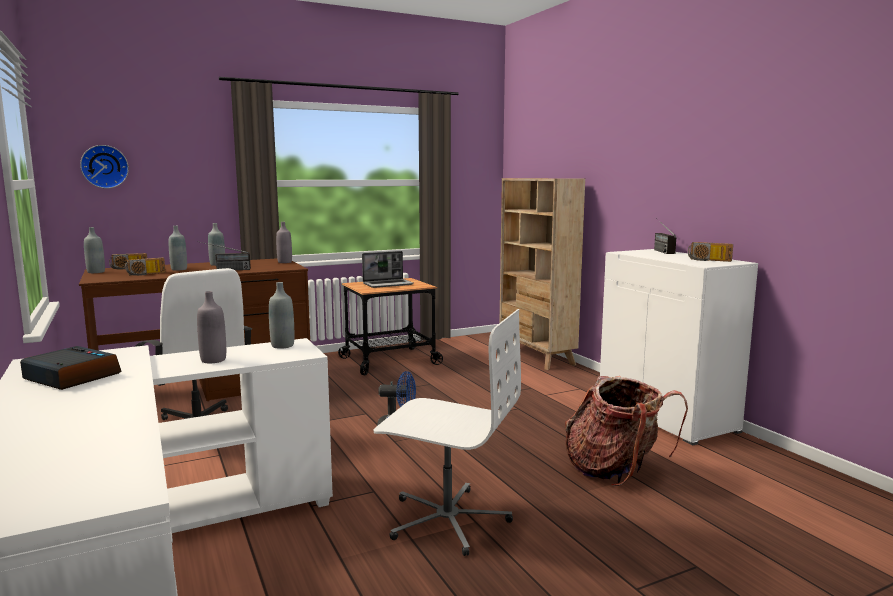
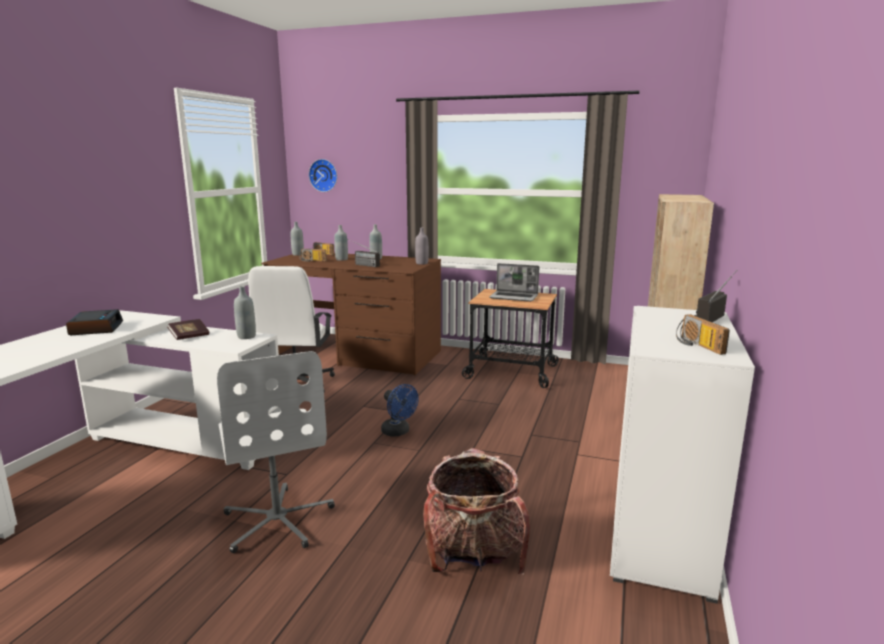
camera: 45 degrees right, 5 degrees up
(213, 360) = (189, 336): grey bottle -> book

